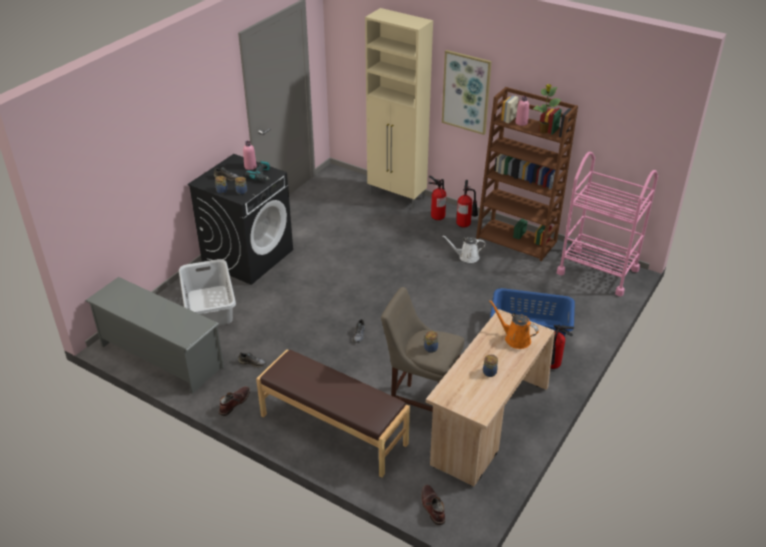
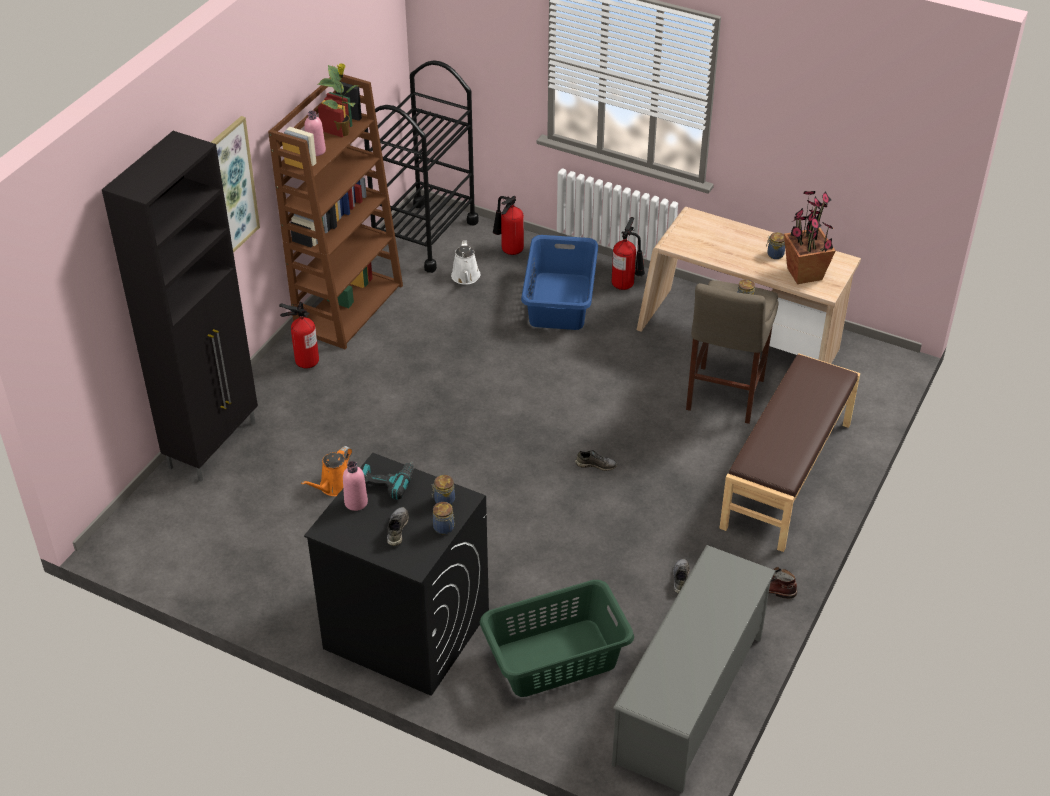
camera: 95 degrees left, 5 degrees up
(210, 307) = (554, 657): grey laundry basket -> green laundry basket
(397, 196) = (214, 444): beige cabinet -> black cabinet
(432, 507) = (877, 382): brown boot -> none
(438, 216) = (281, 392): fire extinguisher -> fire extinguisher (508, 250)
(463, 386) = (804, 274): none -> potted plant
(466, 257) = (396, 359): white watering can -> white watering can (466, 277)
(515, 339) = (710, 235): orange watering can -> orange watering can (334, 486)
(597, 271) = (424, 236): pink cart -> black cart

